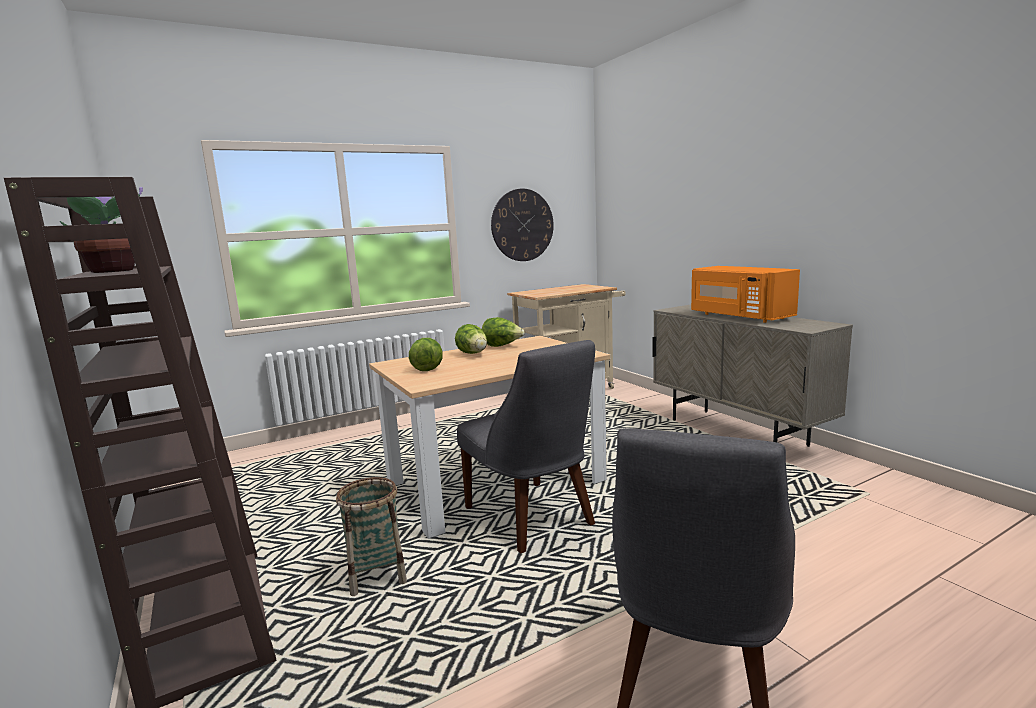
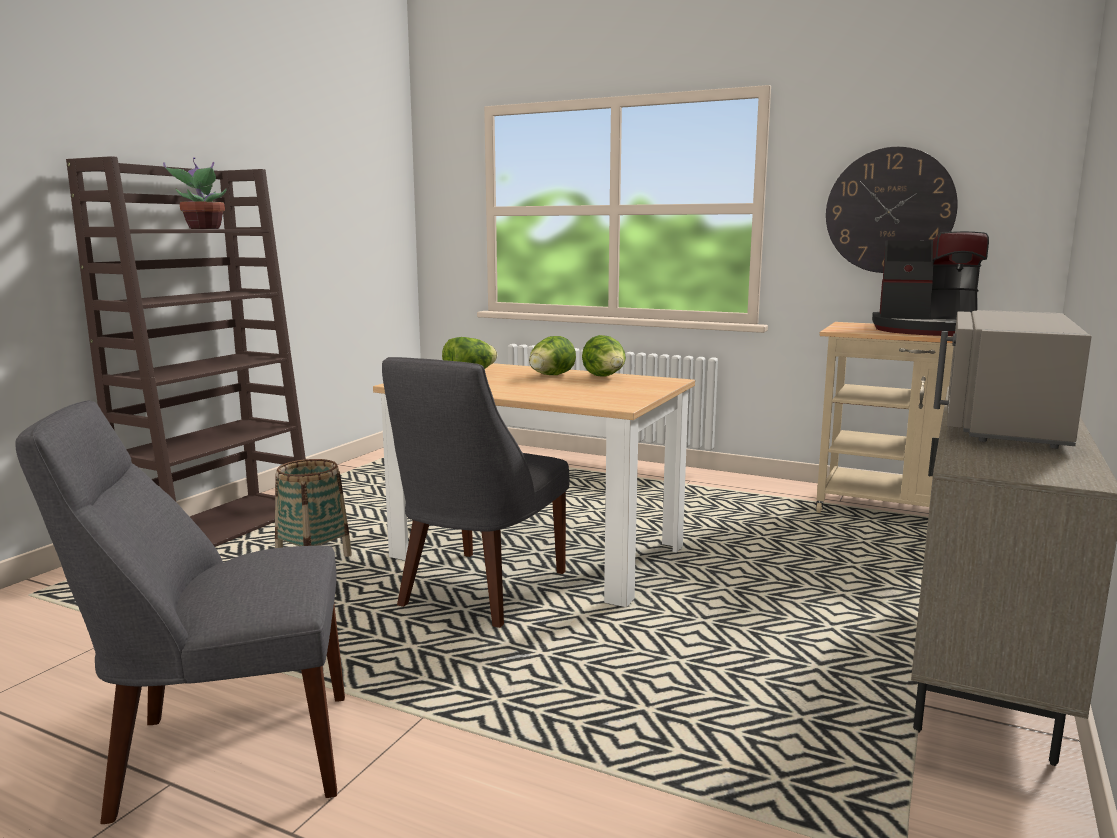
camera: 55 degrees right, 0 degrees up
(565, 289) = (926, 330): none -> coffee machine
(738, 316) = (1002, 425): orange microwave -> grey microwave

